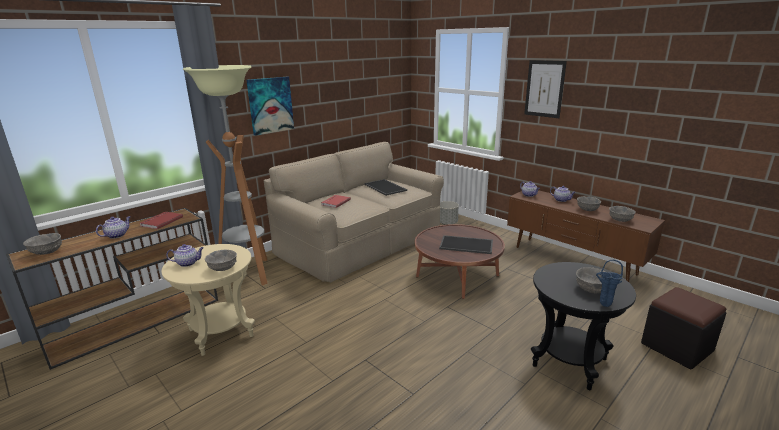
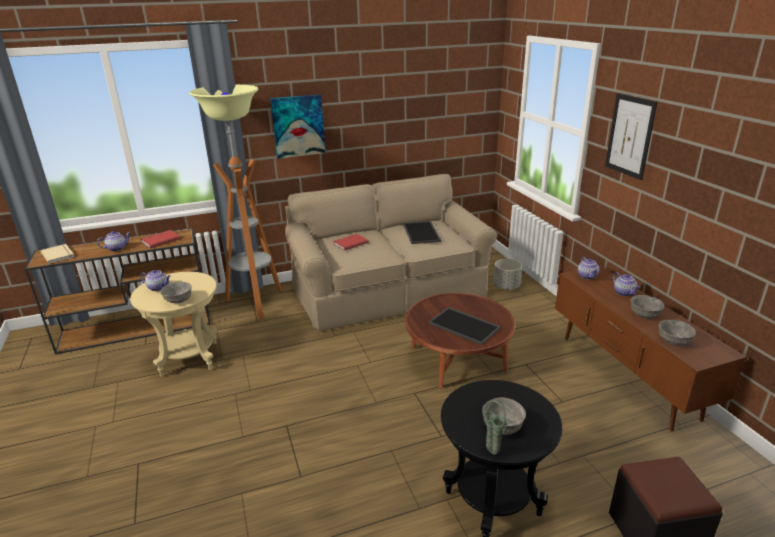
camera: 25 degrees right, 5 degrees up
(46, 252) = (59, 254): grey bowl -> beige book
(603, 306) = (490, 452): blue vase -> green vase

